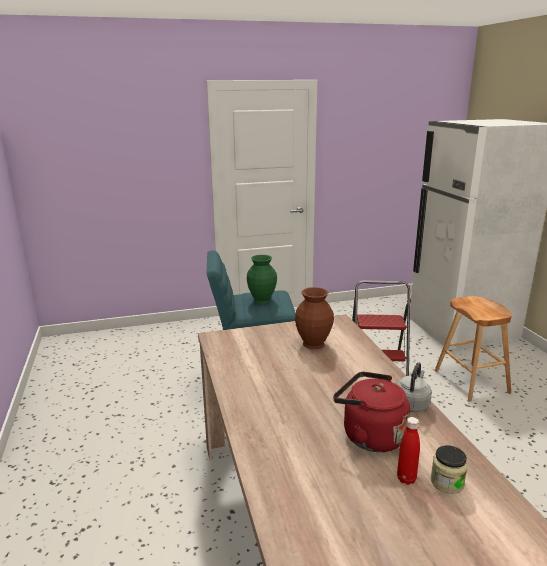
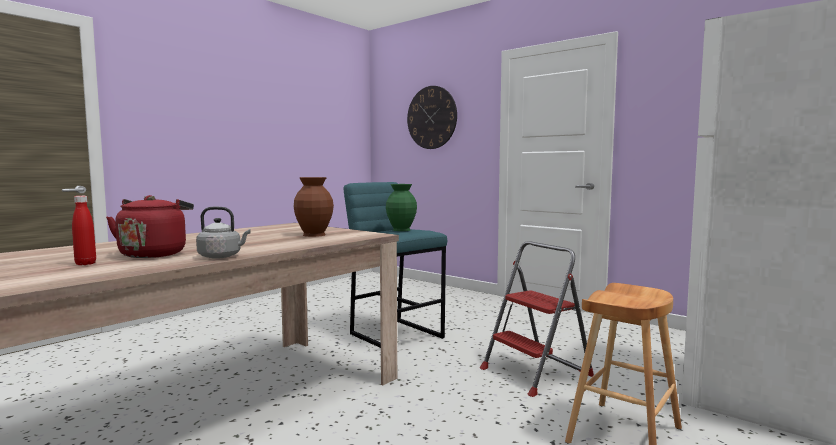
camera: 55 degrees right, 15 degrees down
(118, 147) = (431, 117): none -> wall clock
(447, 482) = (80, 271): jar -> none

